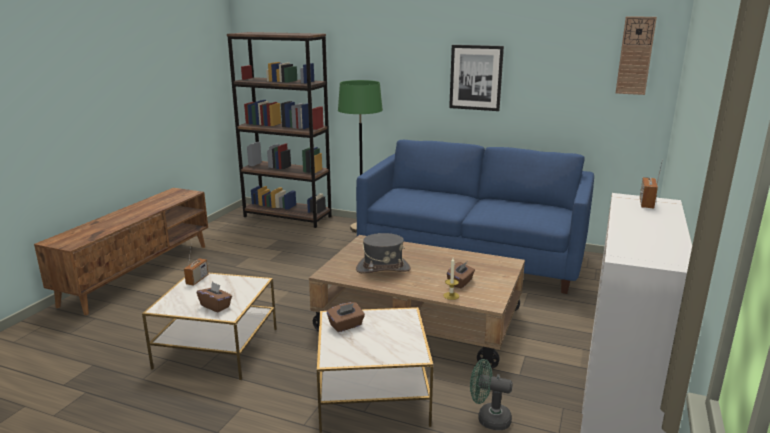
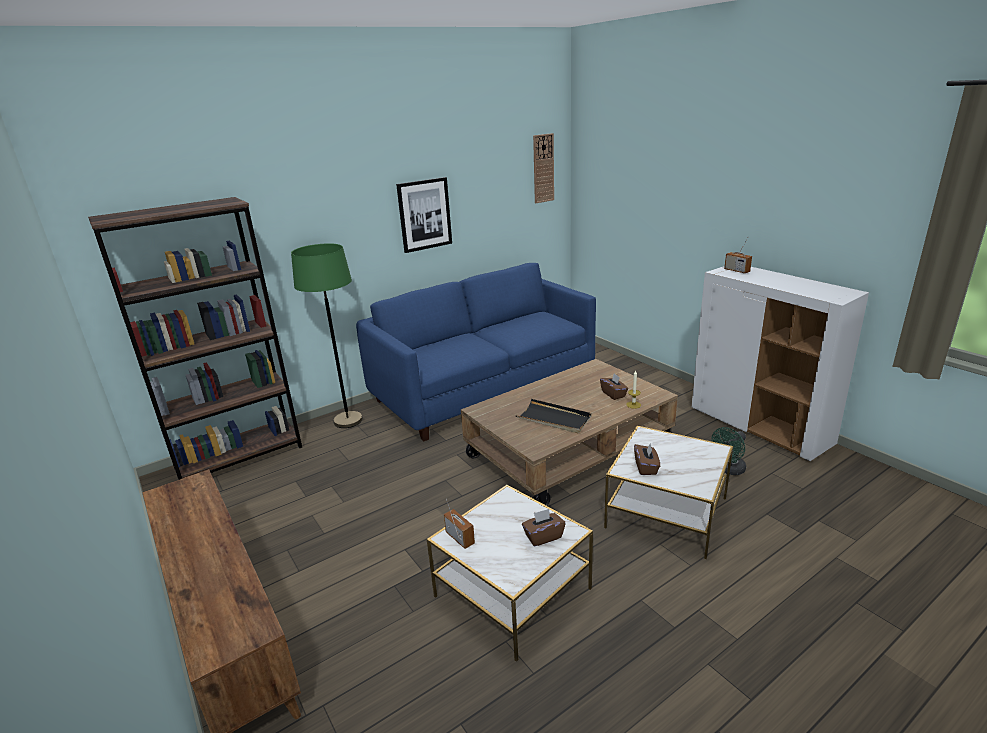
camera: 55 degrees left, 5 degrees up
(383, 269) = (554, 419): grey hat -> black tray

